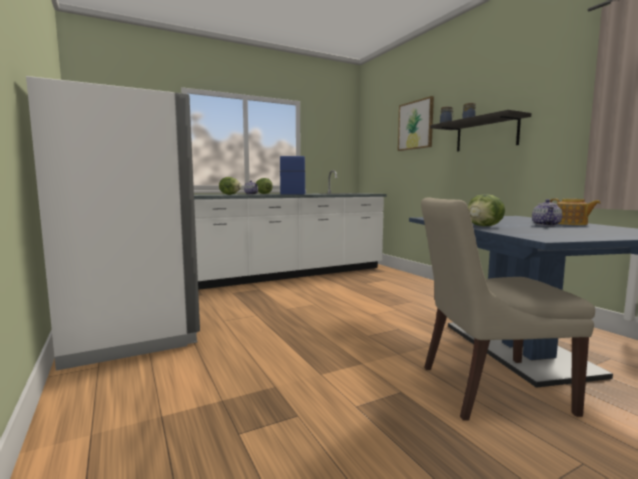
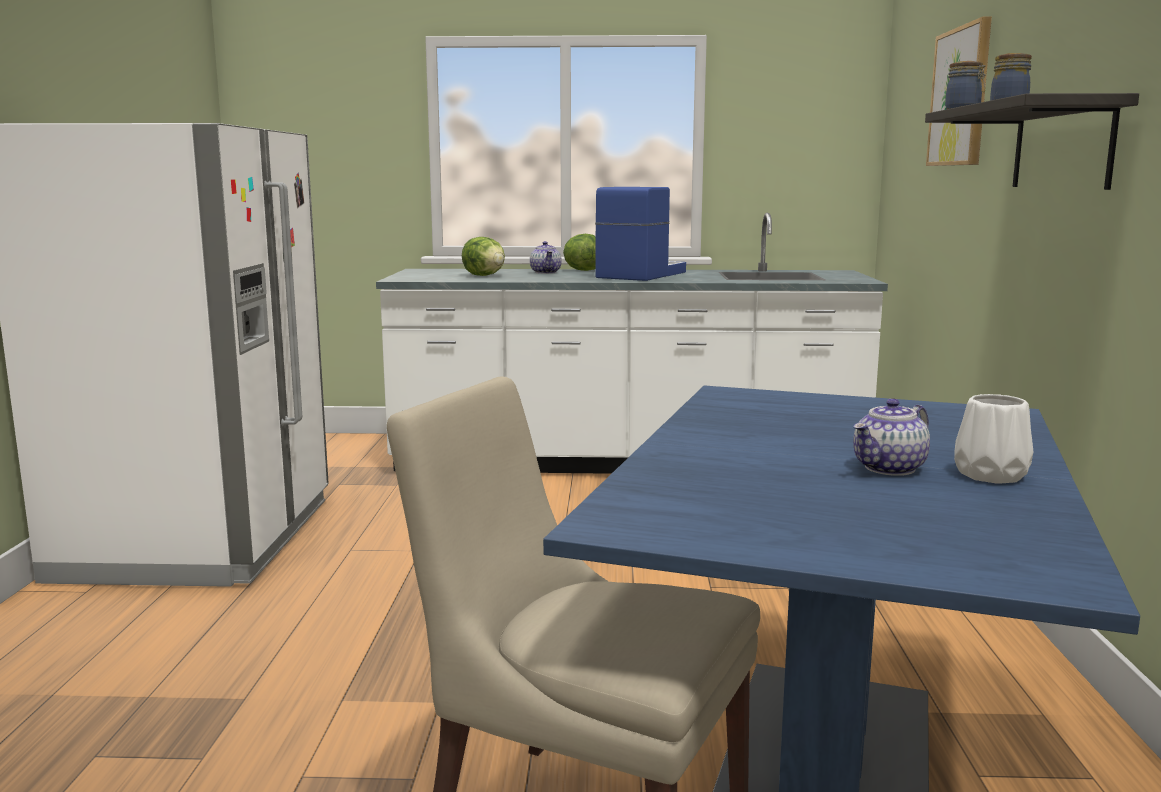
camera: 30 degrees right, 5 degrees up
(484, 226) = (696, 452): lettuce -> none
(571, 224) = (988, 475): teapot -> white vase

